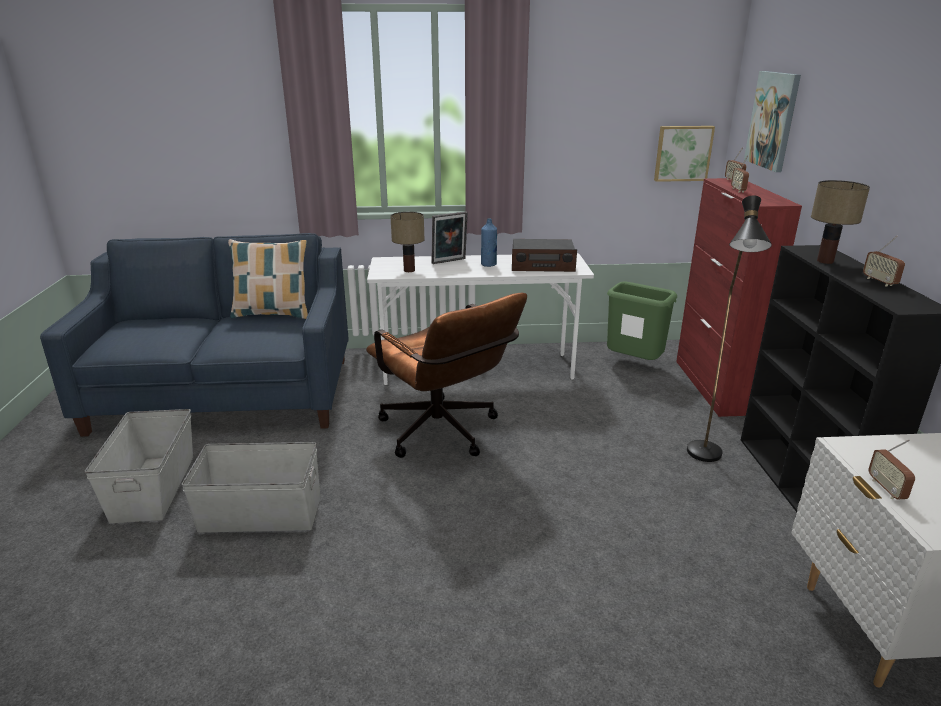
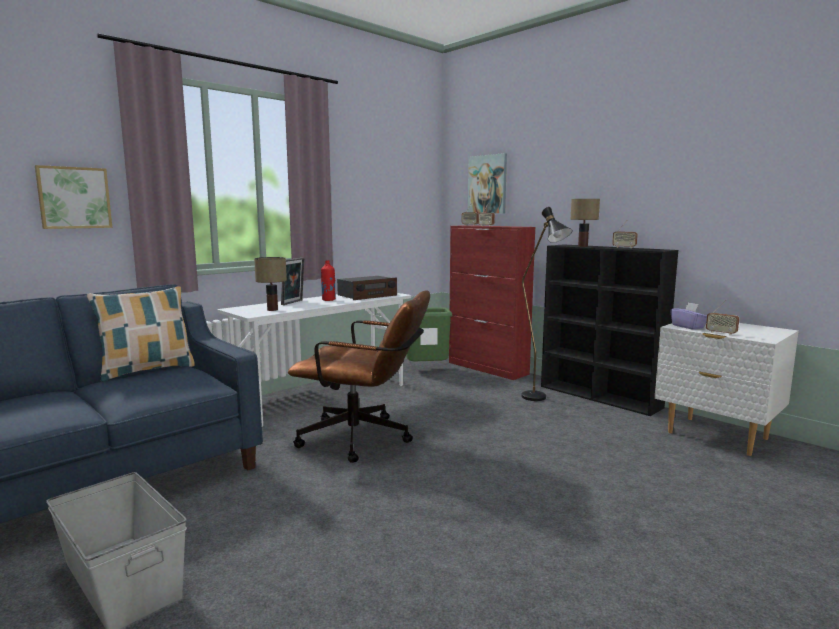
camera: 40 degrees left, 15 degrees down
(260, 513) = (289, 544): grey storage box -> none
(488, 264) = (328, 300): blue bottle -> red bottle
(682, 153) = (420, 215): picture -> picture (74, 198)
(864, 454) = (688, 327): none -> purple tissue box

